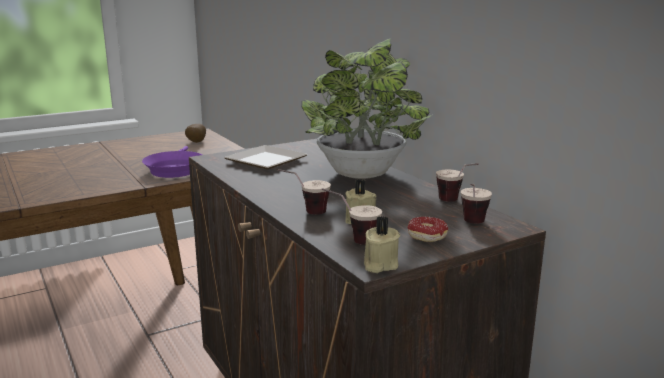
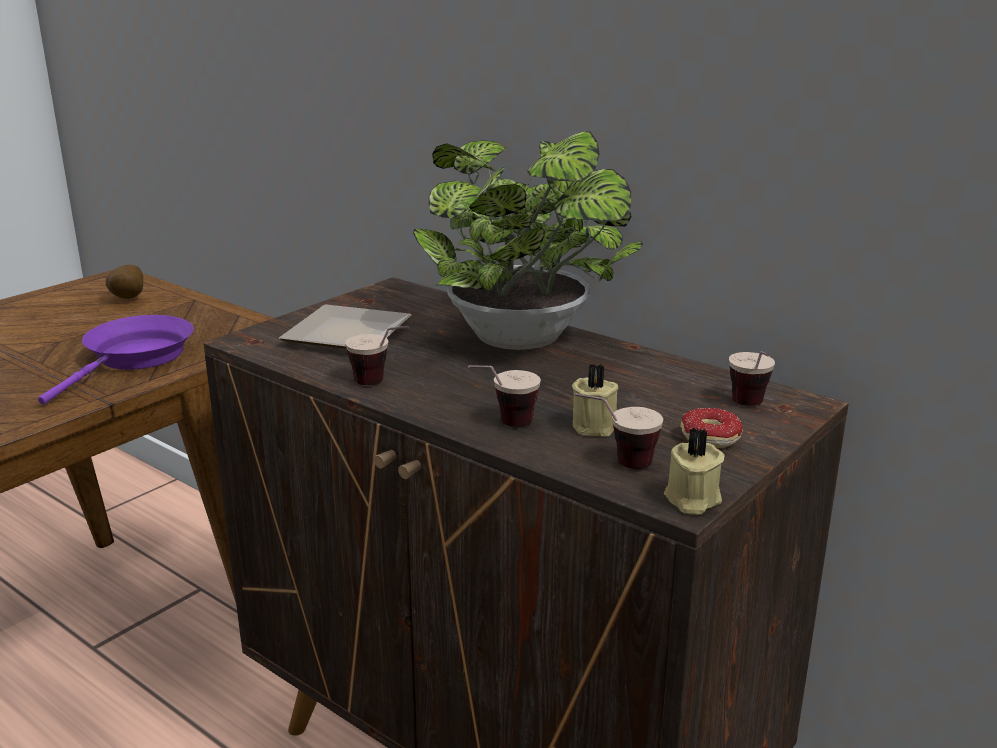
camera: 20 degrees left, 5 degrees up
(175, 169) = (135, 358): purple frying pan -> purple frying pan turned 135 degrees counterclockwise
(456, 202) = (697, 372): cup -> cup (381, 385)

